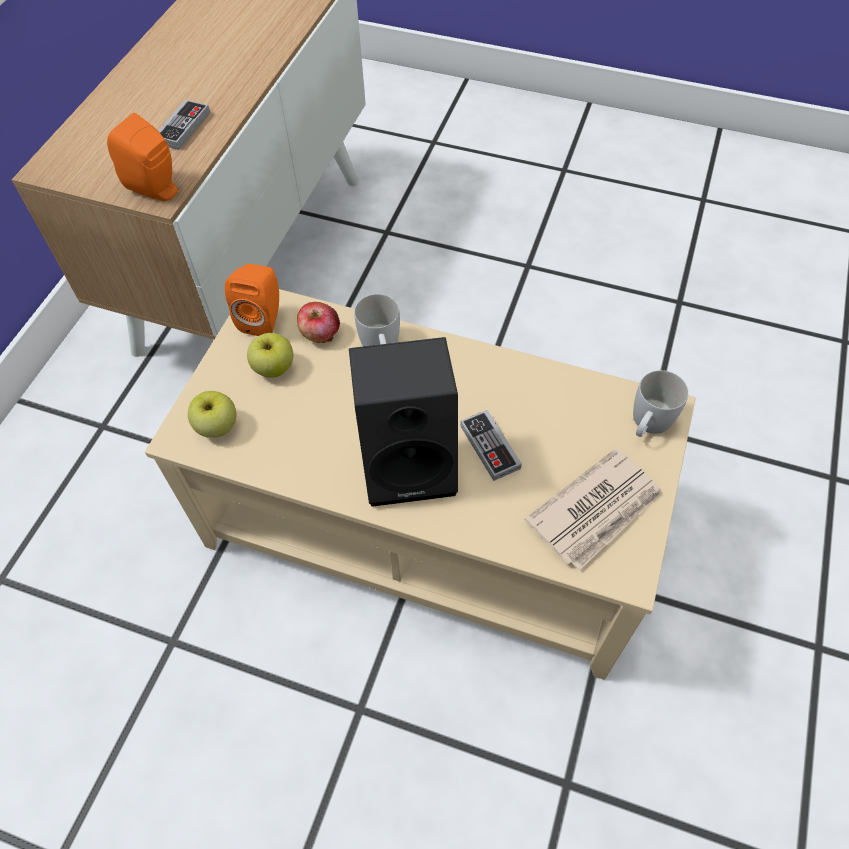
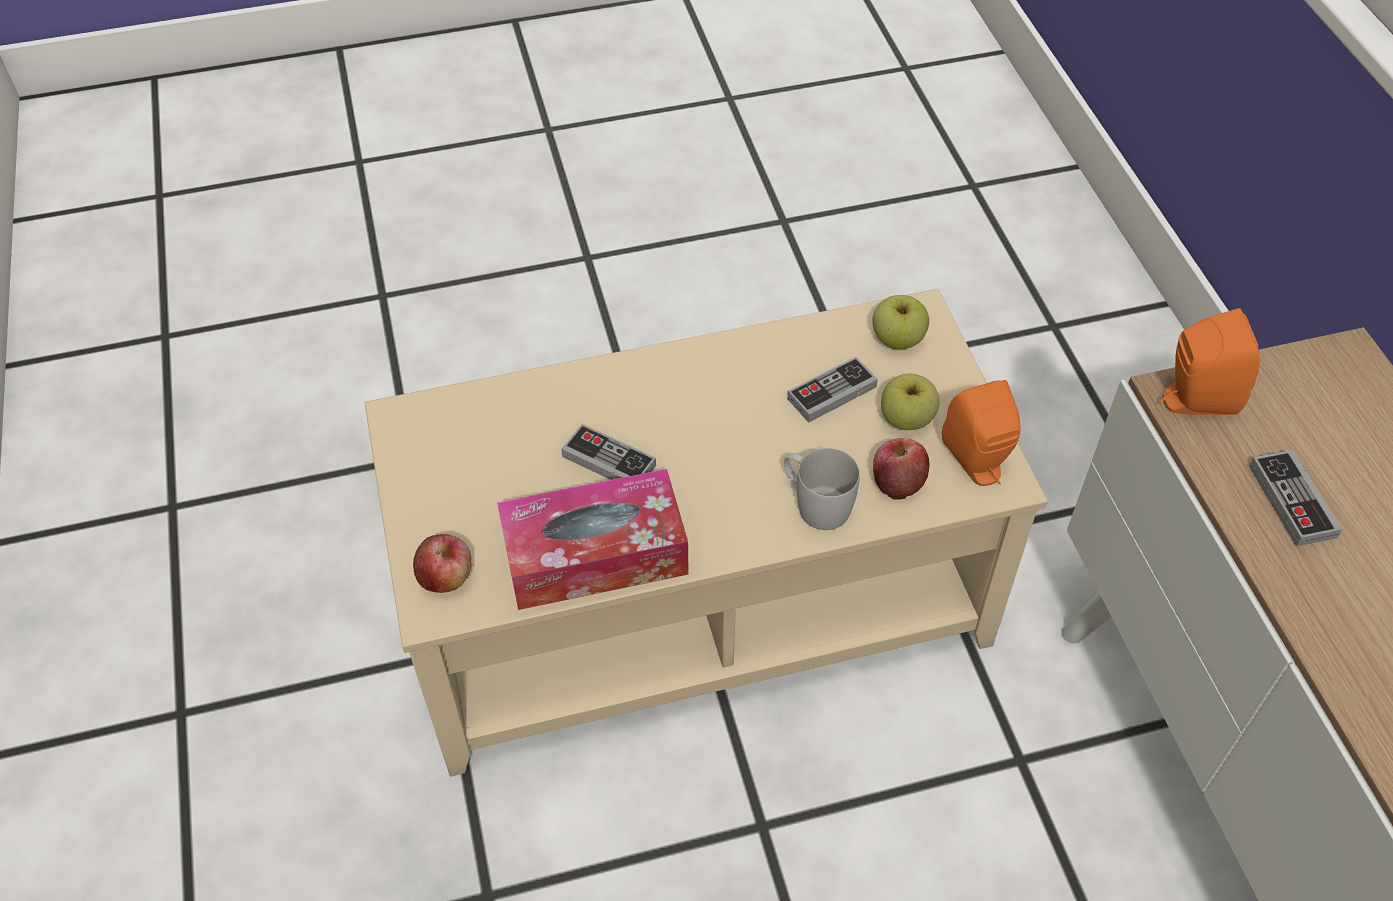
camera: 145 degrees right, 5 degrees down
(300, 412) = (832, 393): none -> game controller
(410, 462) = (678, 405): black speaker -> none
(541, 388) = (595, 555): none -> tissue box
(596, 510) = (459, 457): newspaper -> none
(648, 424) = (446, 577): white mug -> apple

